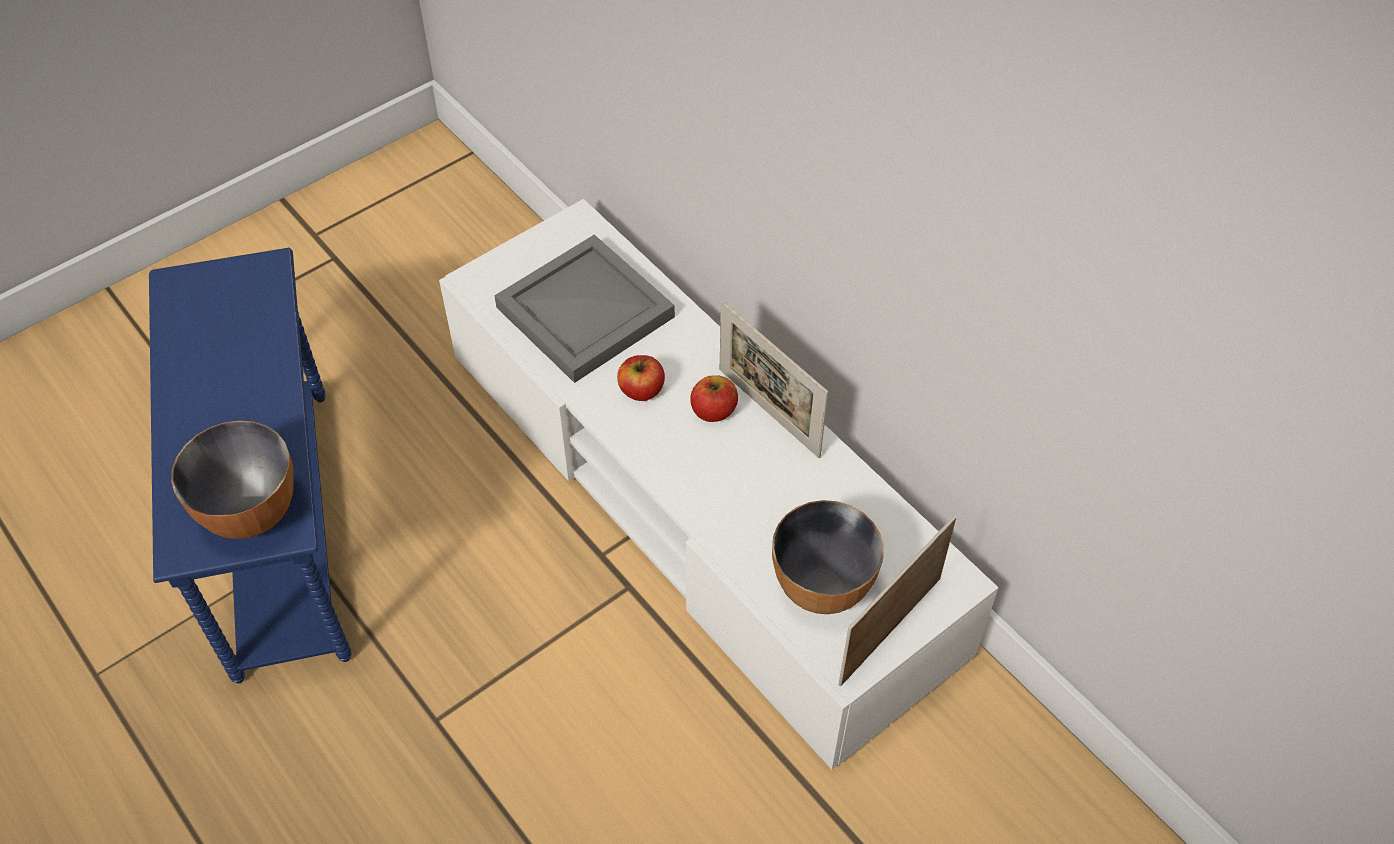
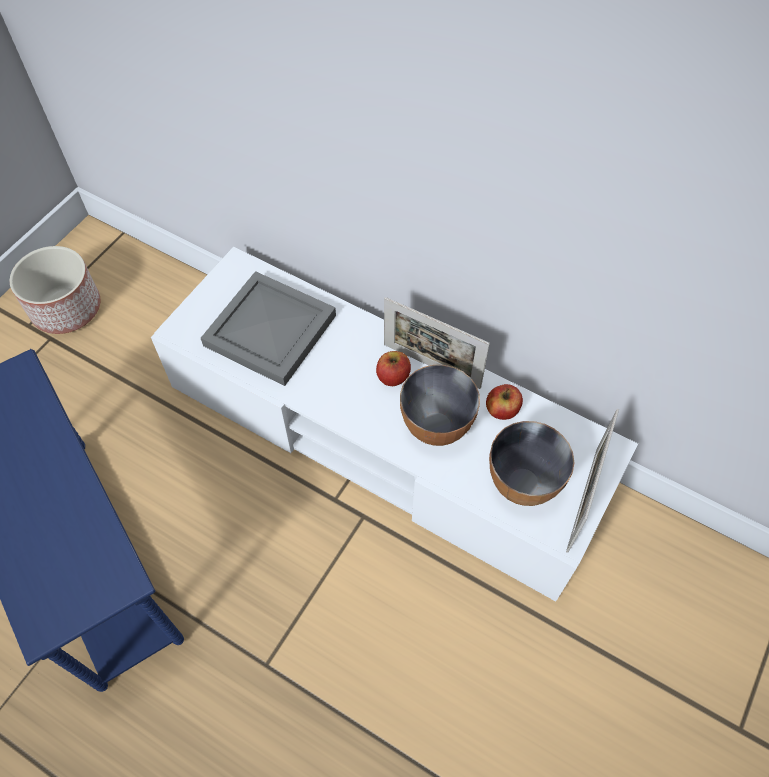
camera: 20 degrees left, 5 degrees up
(250, 512) = (87, 578): bowl -> bowl (437, 425)
(366, 227) = (65, 308): none -> planter
(641, 390) = (335, 377): apple -> apple (502, 410)

